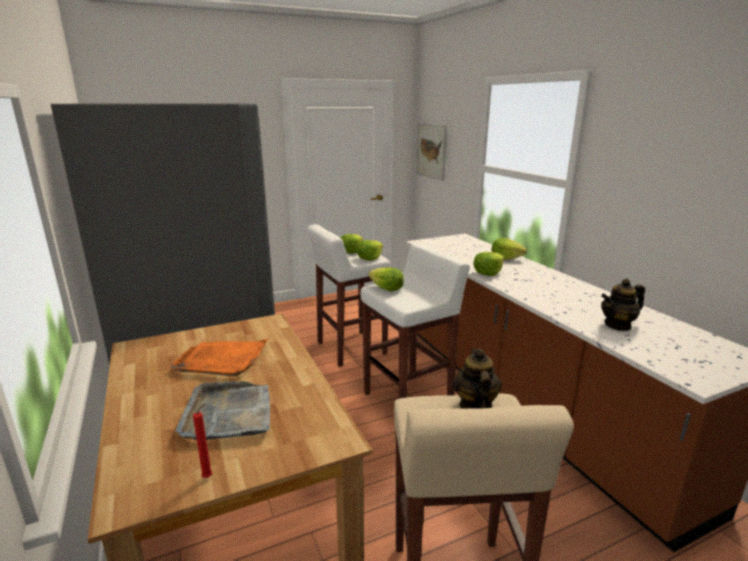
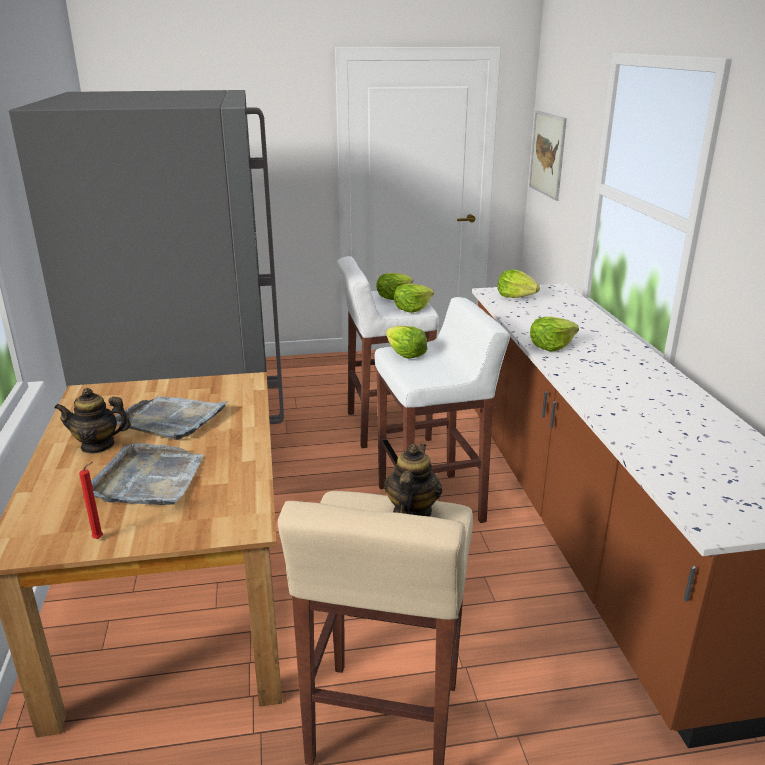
camera: 15 degrees right, 5 degrees up
(222, 359) = (171, 419): orange tray -> grey tray
(506, 258) = (595, 327): lettuce -> lettuce (516, 296)
(618, 325) = (673, 440): teapot -> teapot (98, 445)

